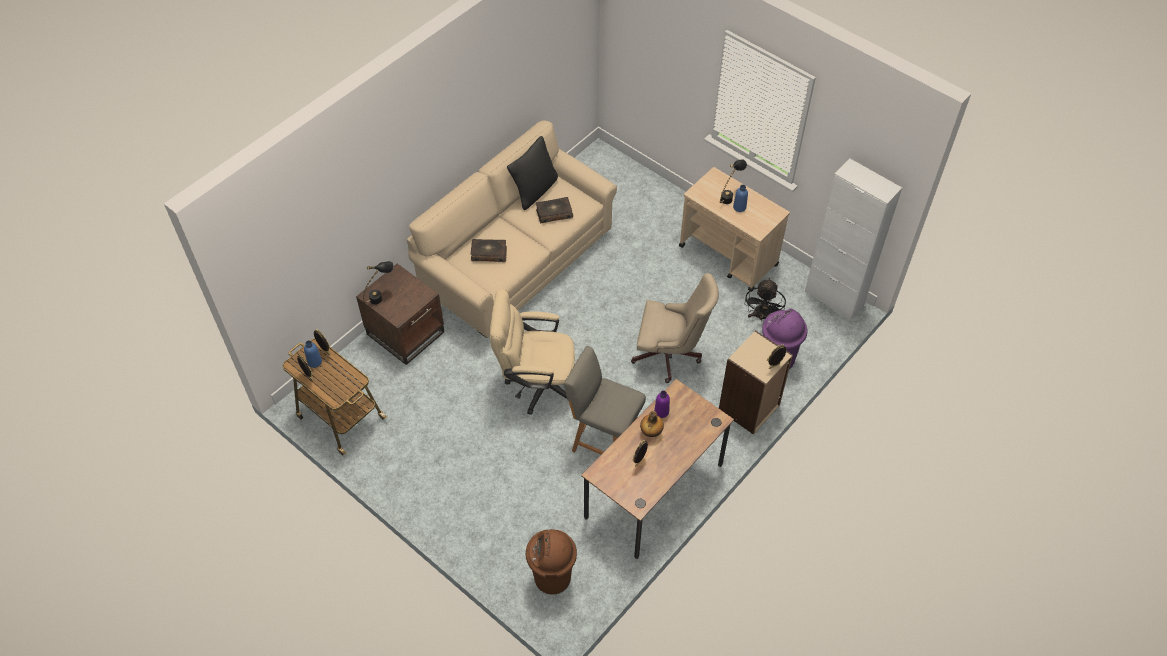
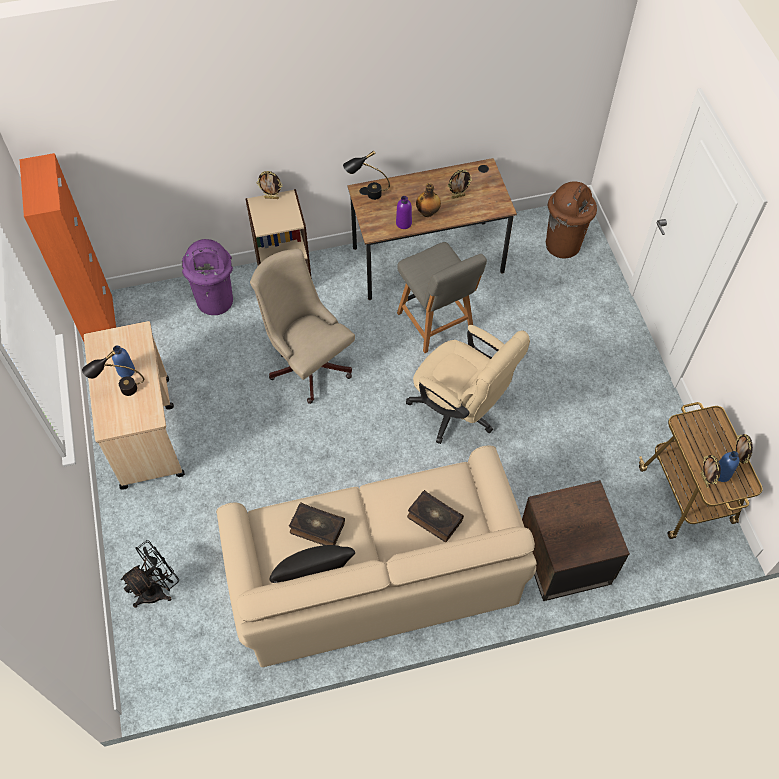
camera: 145 degrees left, 5 degrees up
(381, 296) = (598, 534): black table lamp -> black table lamp (367, 194)
(761, 317) = (185, 347): black fan -> black fan (157, 588)
(834, 298) = (101, 324): white cabinet -> orange cabinet

